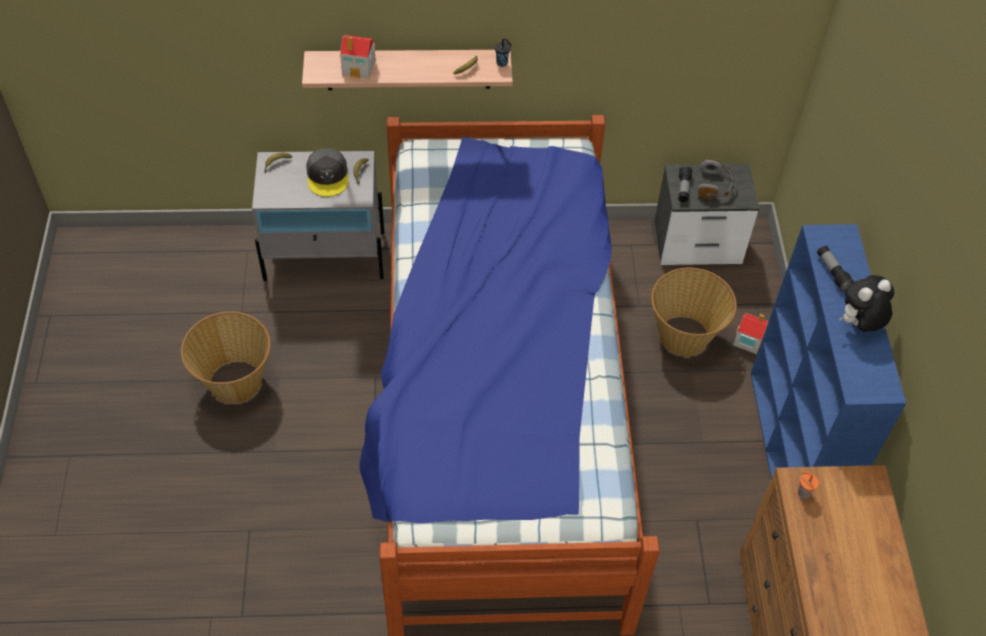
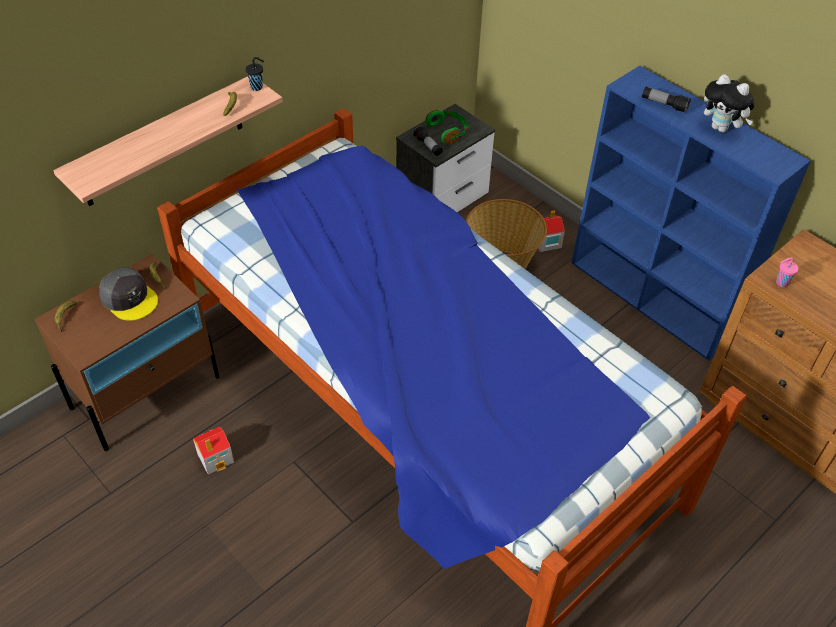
camera: 40 degrees left, 5 degrees down
(234, 381) = (164, 558): basket -> none
(325, 256) = (146, 392): grey nightstand -> brown nightstand
(359, 67) = (126, 155): toy house -> toy house (216, 457)
(715, 186) = (448, 131): grey headphones -> green headphones
(803, 492) = (781, 283): orange cup -> pink cup
(859, 324) = (721, 128): plush toy -> plush toy turned 75 degrees counterclockwise

